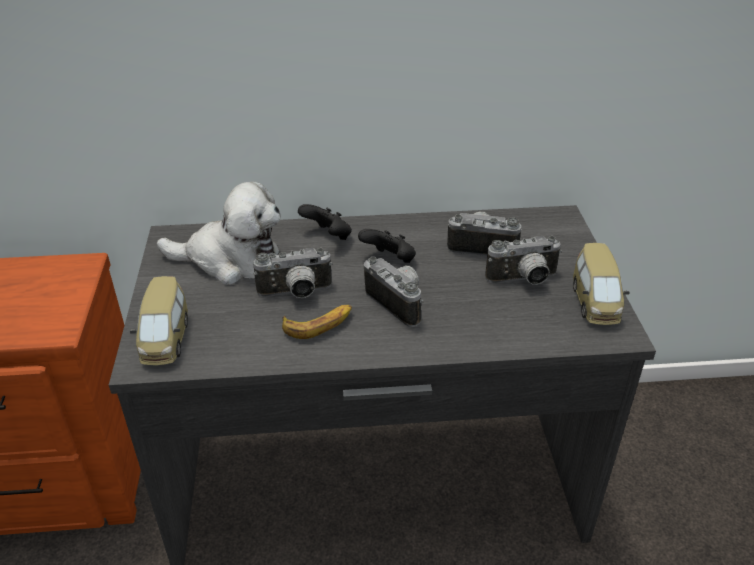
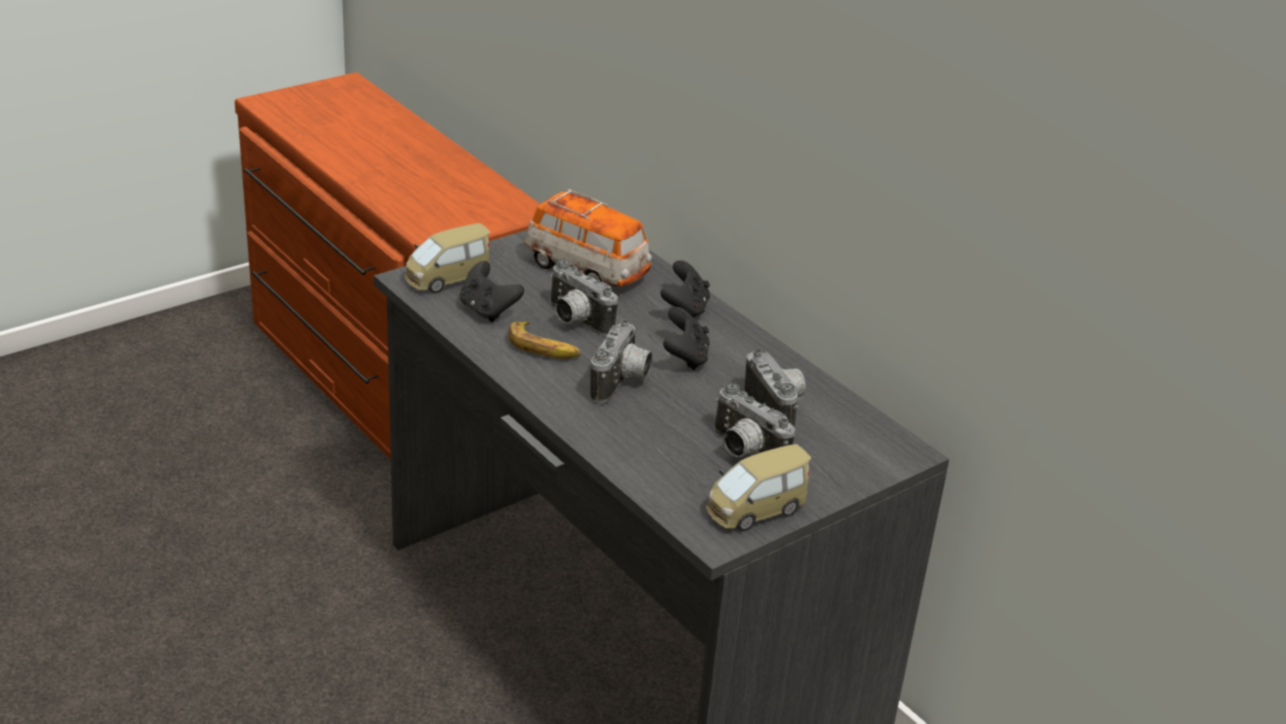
camera: 55 degrees right, 5 degrees down
(230, 260) = (587, 269): plush toy -> toy car
(237, 334) = (488, 310): none -> black game controller

